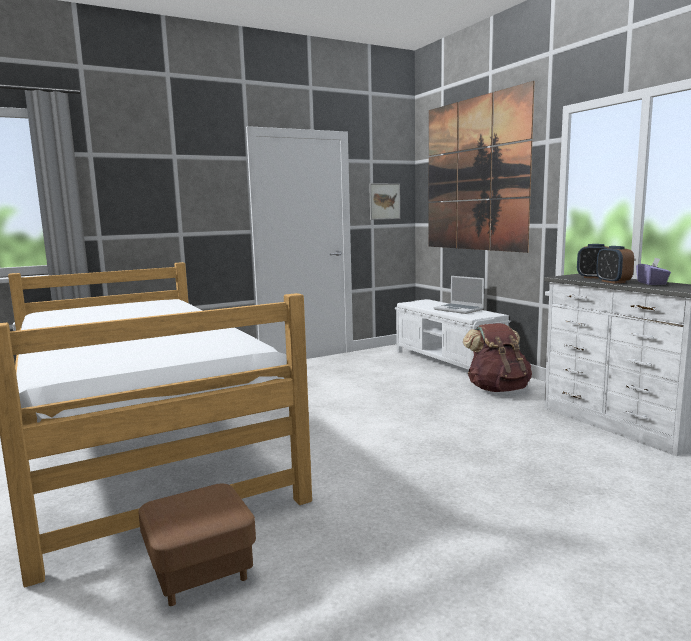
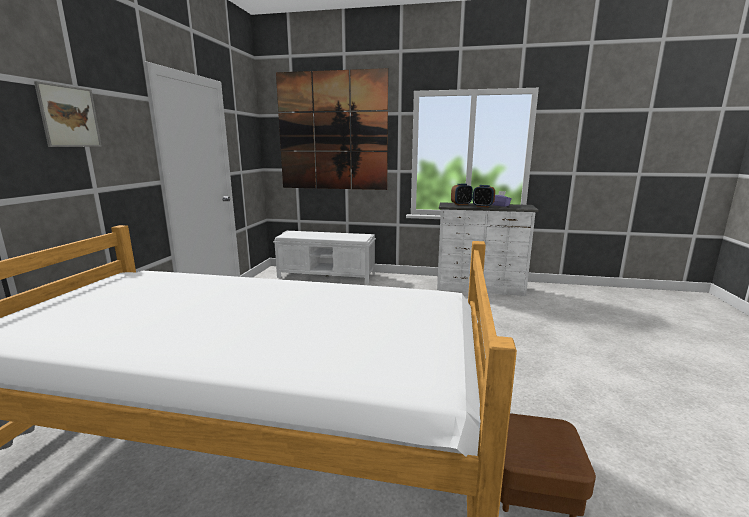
camera: 50 degrees left, 5 degrees up
(384, 201) = (247, 149): picture -> picture (69, 116)
(459, 309) = (336, 235): laptop -> none
(497, 389) = (394, 286): brown backpack -> none

